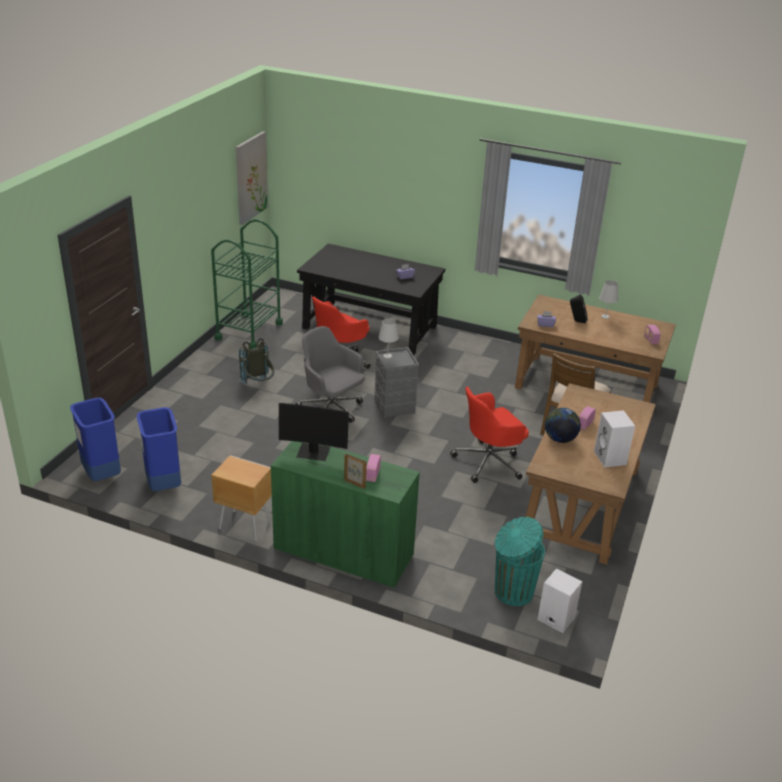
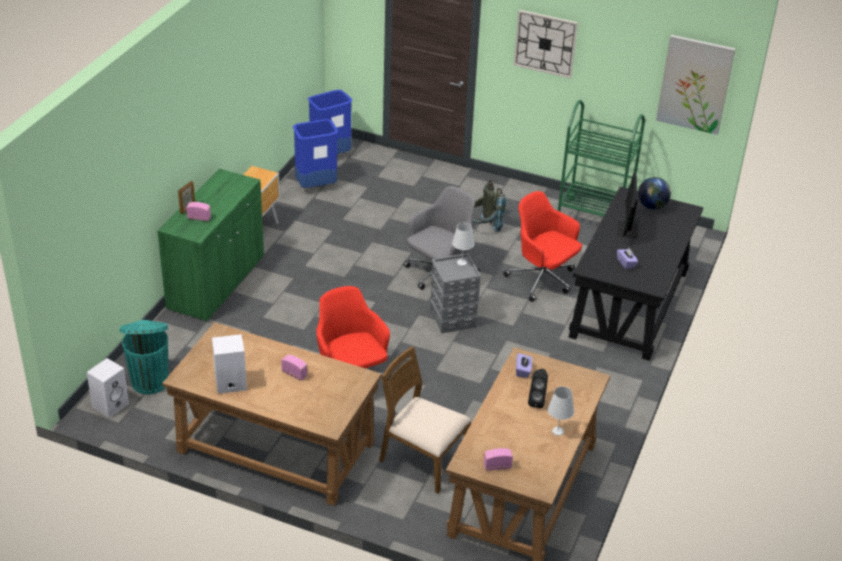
camera: 90 degrees right, 5 degrees up
(176, 217) = (545, 43): none -> wall clock
(313, 452) = (234, 188): monitor -> monitor (627, 230)
(560, 439) = (267, 351): globe -> globe (652, 206)

